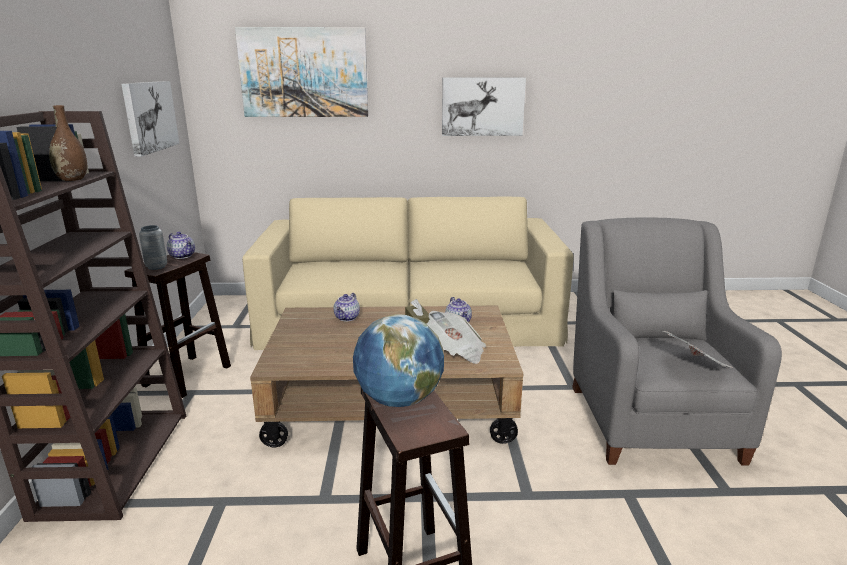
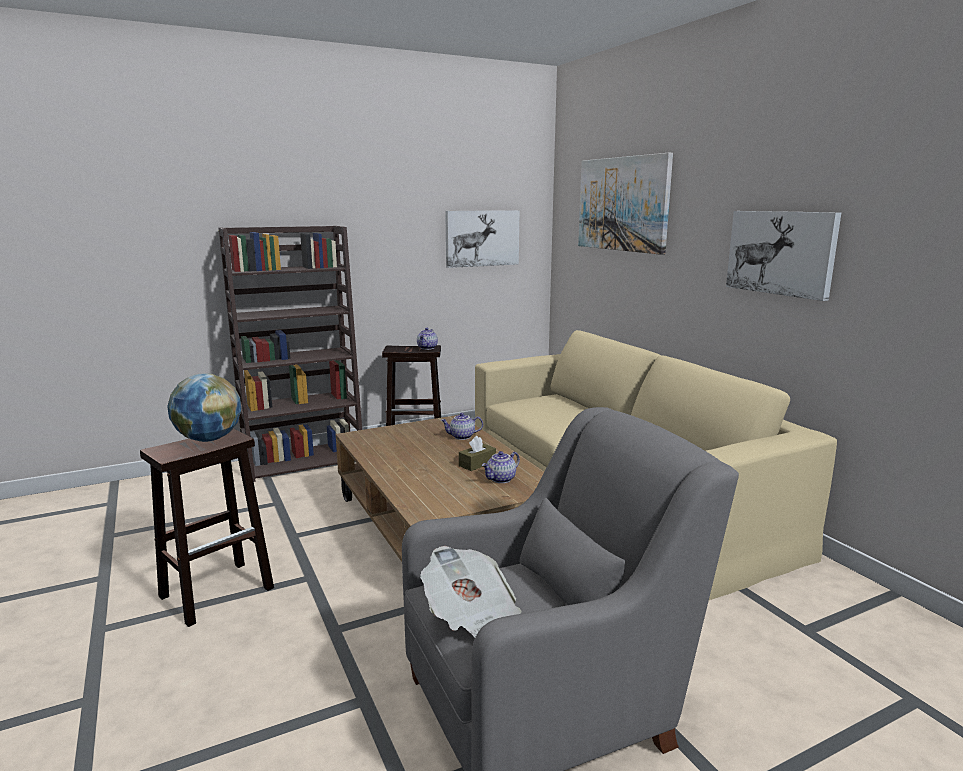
camera: 65 degrees right, 5 degrees down
(72, 179) = (311, 268): brown vase -> none
(156, 267) = (398, 348): grey vase -> none
(456, 351) = (433, 489): newspaper -> none

